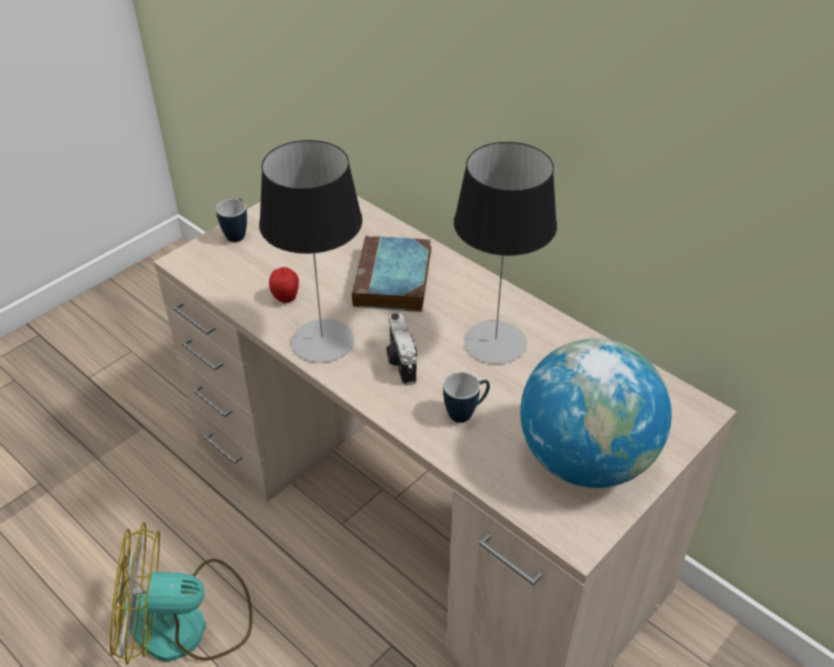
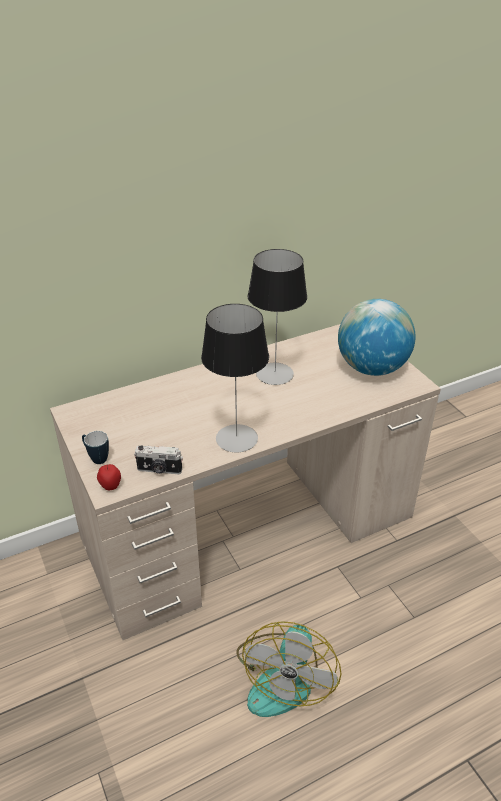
camera: 70 degrees left, 5 degrees down
(285, 298) = (185, 447): apple -> apple (110, 487)
(393, 281) = (198, 398): book -> none
(400, 362) = (273, 411): camera -> camera (159, 470)
(466, 413) = (324, 397): mug -> none

